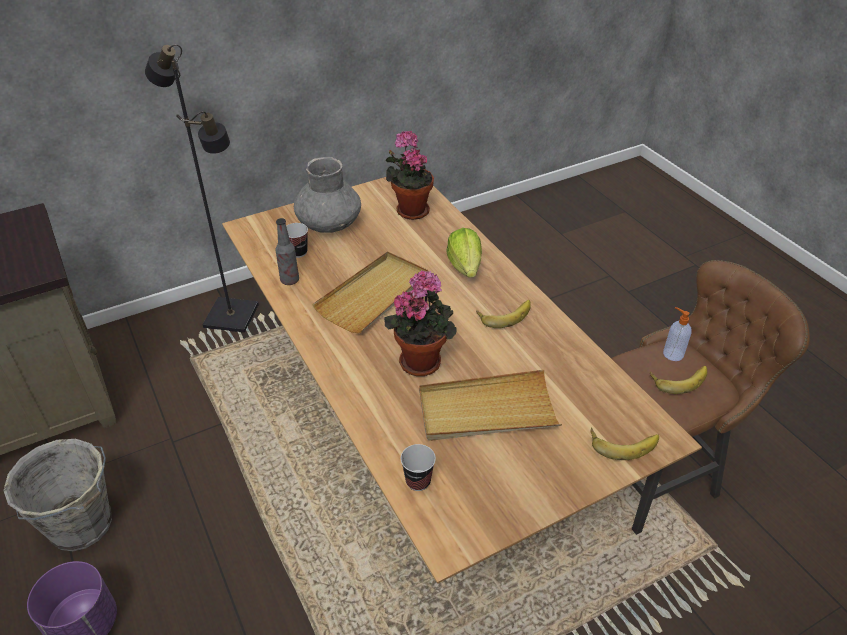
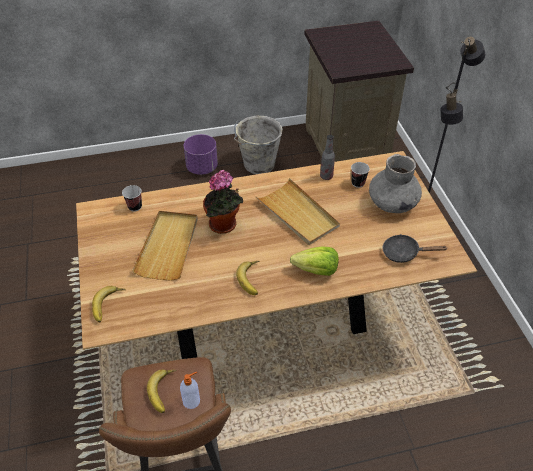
camera: 105 degrees right, 5 degrees up
(410, 210) = (404, 253): potted plant -> black frying pan

